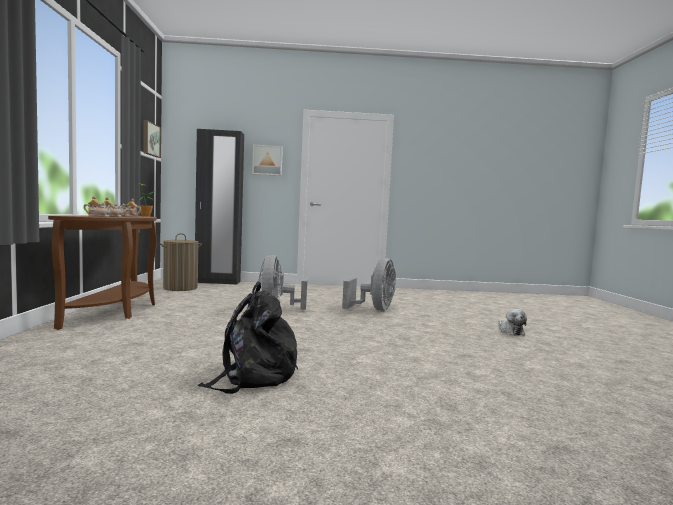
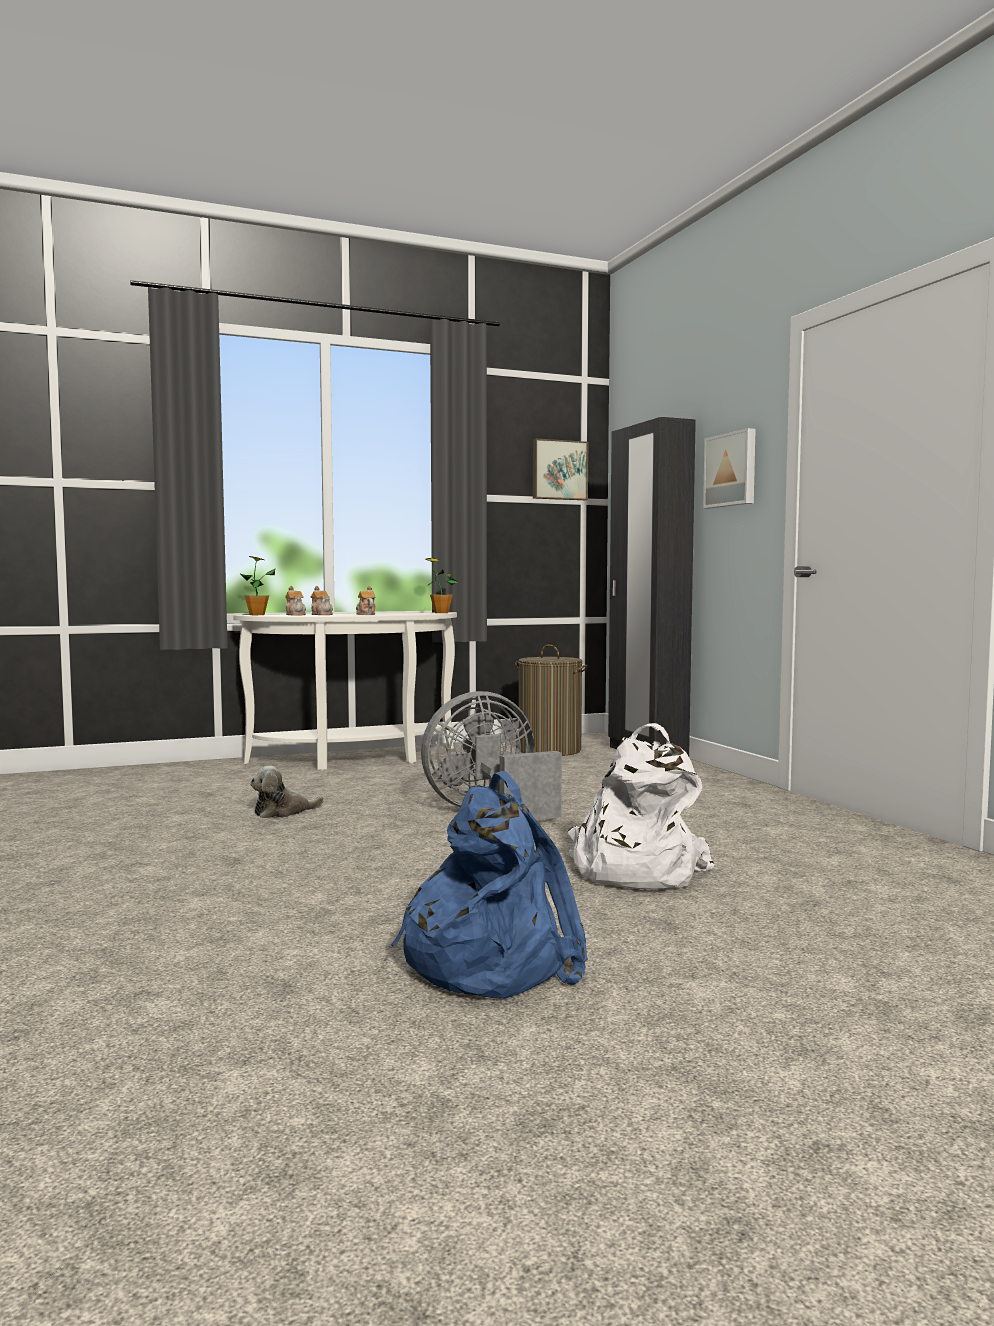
camera: 70 degrees right, 0 degrees up
(72, 216) = (257, 615): none -> potted plant
(120, 310) = (358, 760): brown console table -> white console table
(253, 375) = (95, 855): black backpack -> none
(374, 309) = (633, 871): grey fan -> white backpack
(449, 333) = (490, 961): none -> blue backpack
(510, 331) = (643, 1055): plush toy -> plush toy (283, 812)

